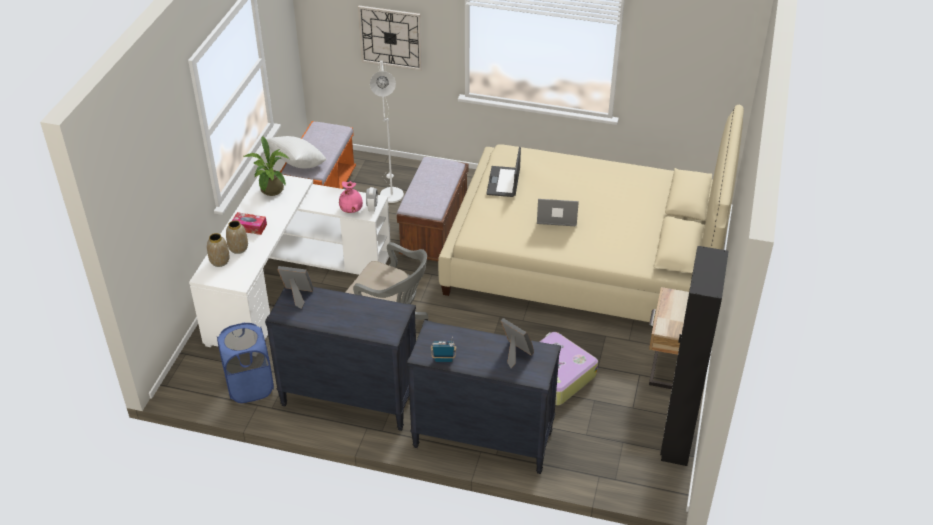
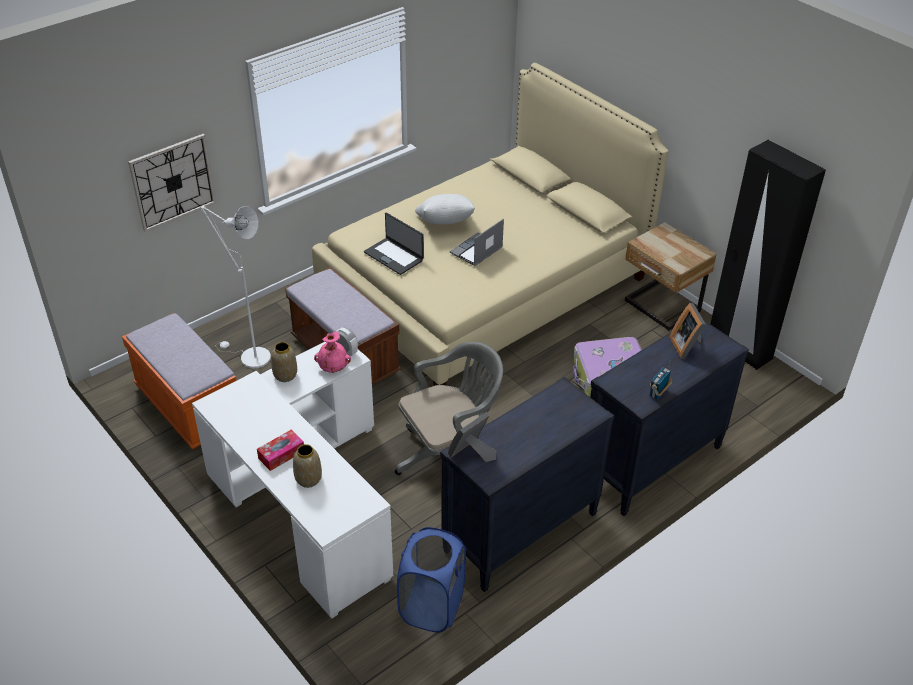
camera: 55 degrees left, 0 degrees up
(219, 261) = (314, 505): vase -> vase (285, 375)
(271, 191) = (239, 410): potted plant -> none
(297, 165) = (190, 380): white pillow -> white pillow (444, 225)
(515, 354) = (687, 346): picture frame -> picture frame turned 90 degrees counterclockwise

